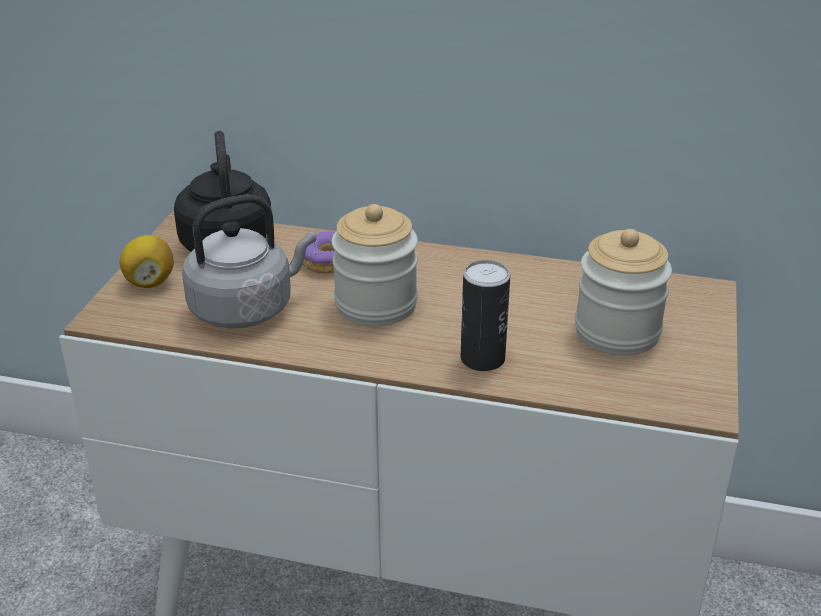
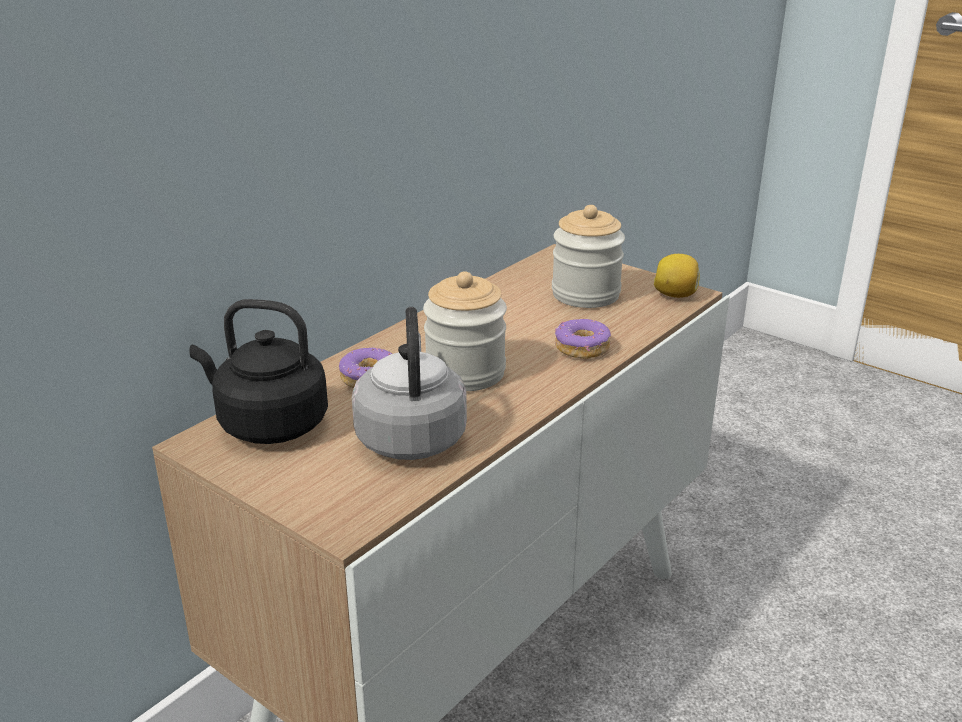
camera: 65 degrees left, 5 degrees down
(150, 282) = (301, 485): lemon -> lemon (675, 295)
(482, 359) = (582, 348): can -> donut

